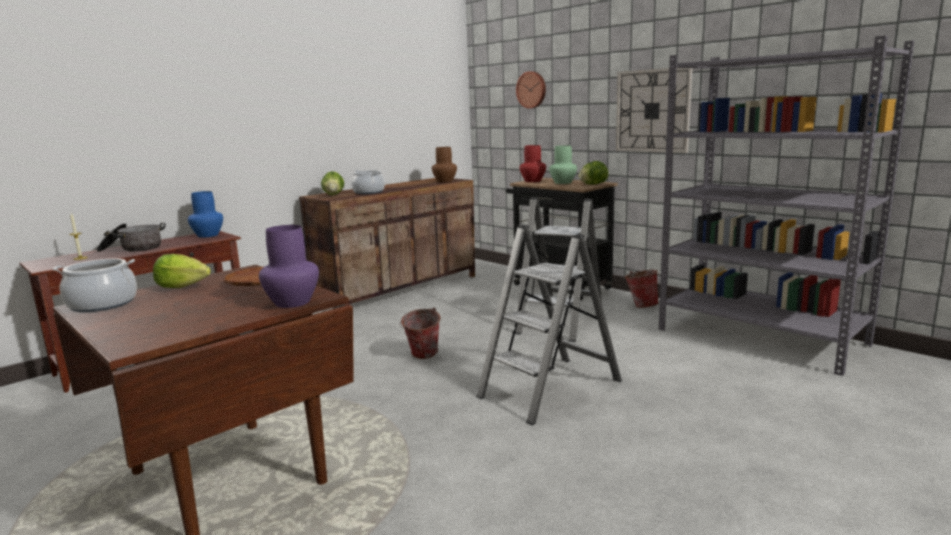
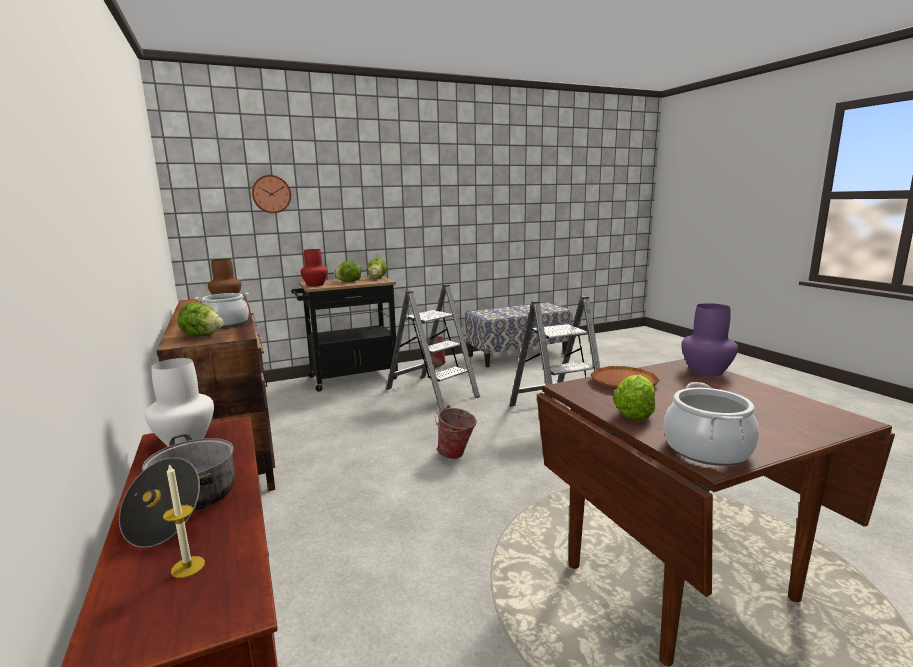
camera: 70 degrees left, 0 degrees up
(207, 235) = (184, 440): blue vase -> white vase
(563, 183) = (349, 281): green vase -> lettuce
(652, 111) = (406, 214): wall clock -> none
(760, 337) = (518, 355): grey bookcase -> bench

